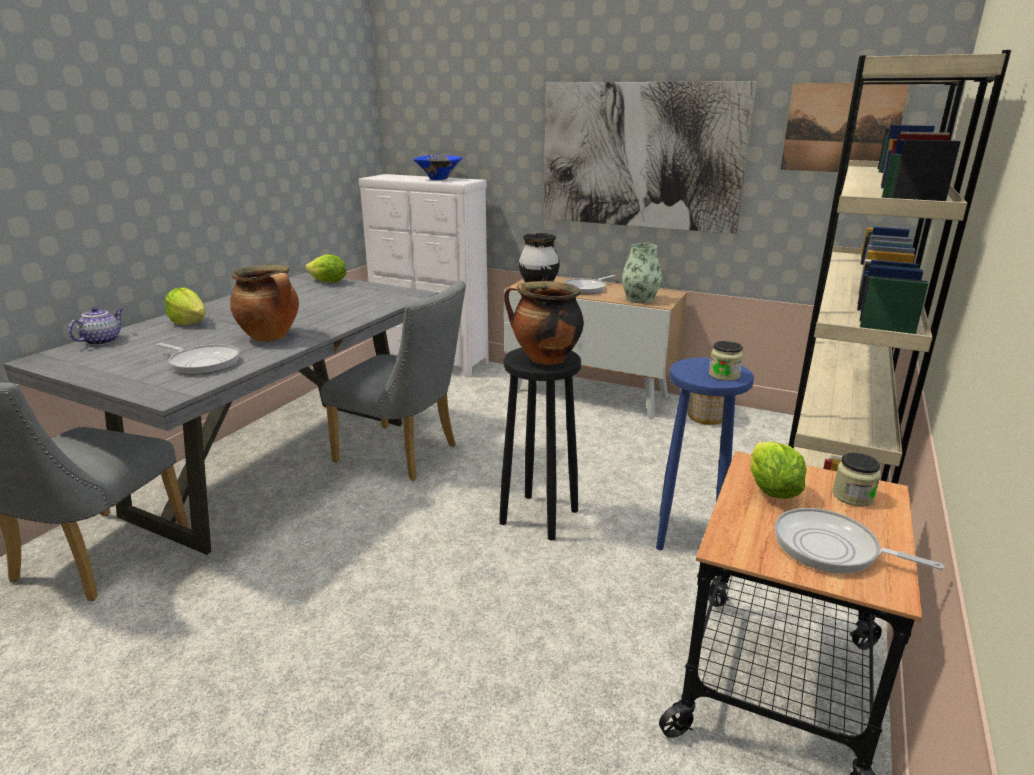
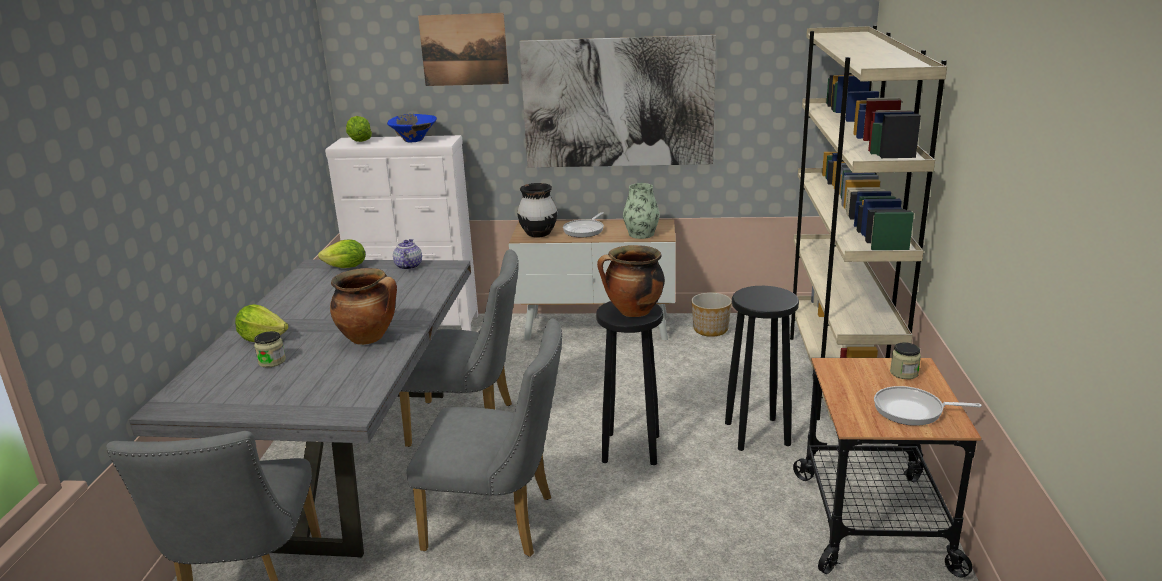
camera: 20 degrees left, 0 degrees up
(102, 341) = (199, 375): teapot -> teapot (408, 266)
(202, 363) = (338, 376): frying pan -> none
(353, 557) = (499, 523): none -> grey chair
(691, 536) = (758, 433): blue stool -> black stool
(724, 375) = (777, 299): jar -> jar (272, 361)
(771, 490) = (853, 381): lettuce -> lettuce (359, 141)
(841, 128) = (789, 70): picture -> picture (464, 49)

